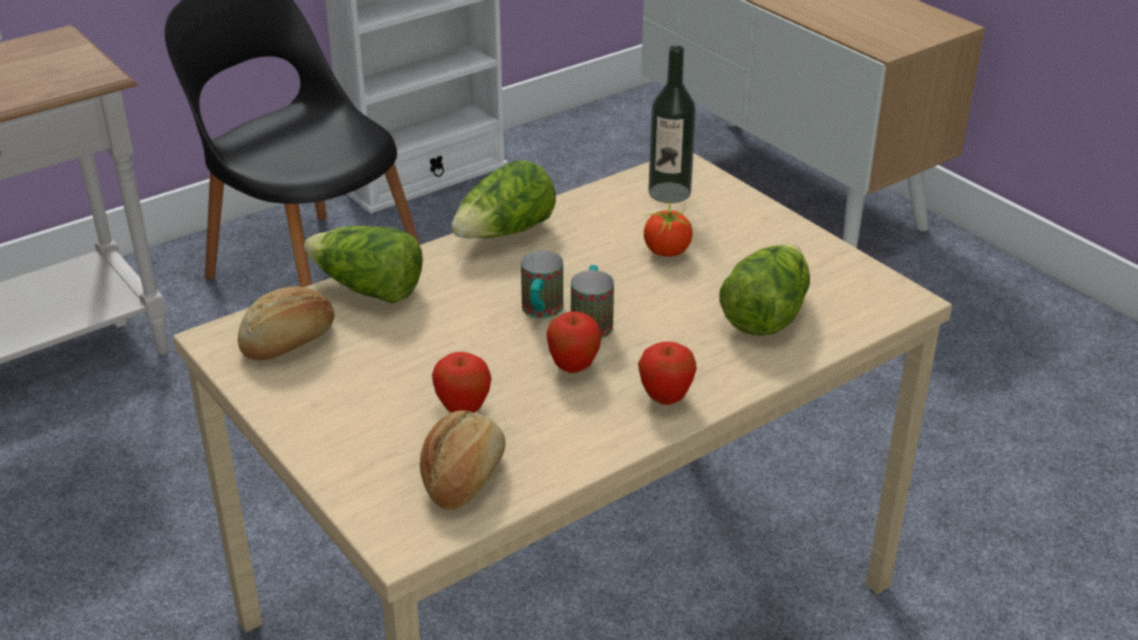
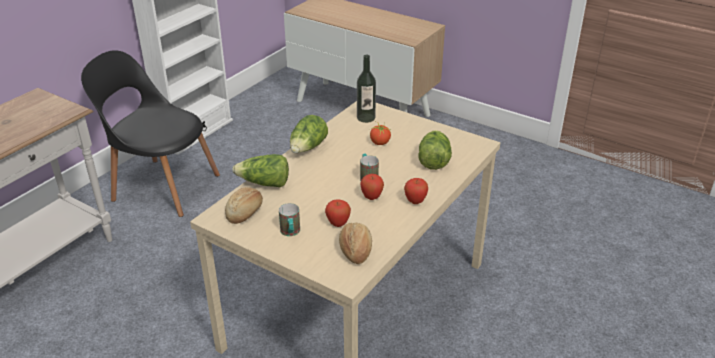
camera: 20 degrees left, 0 degrees up
(540, 312) = (344, 178): mug -> mug (290, 233)

